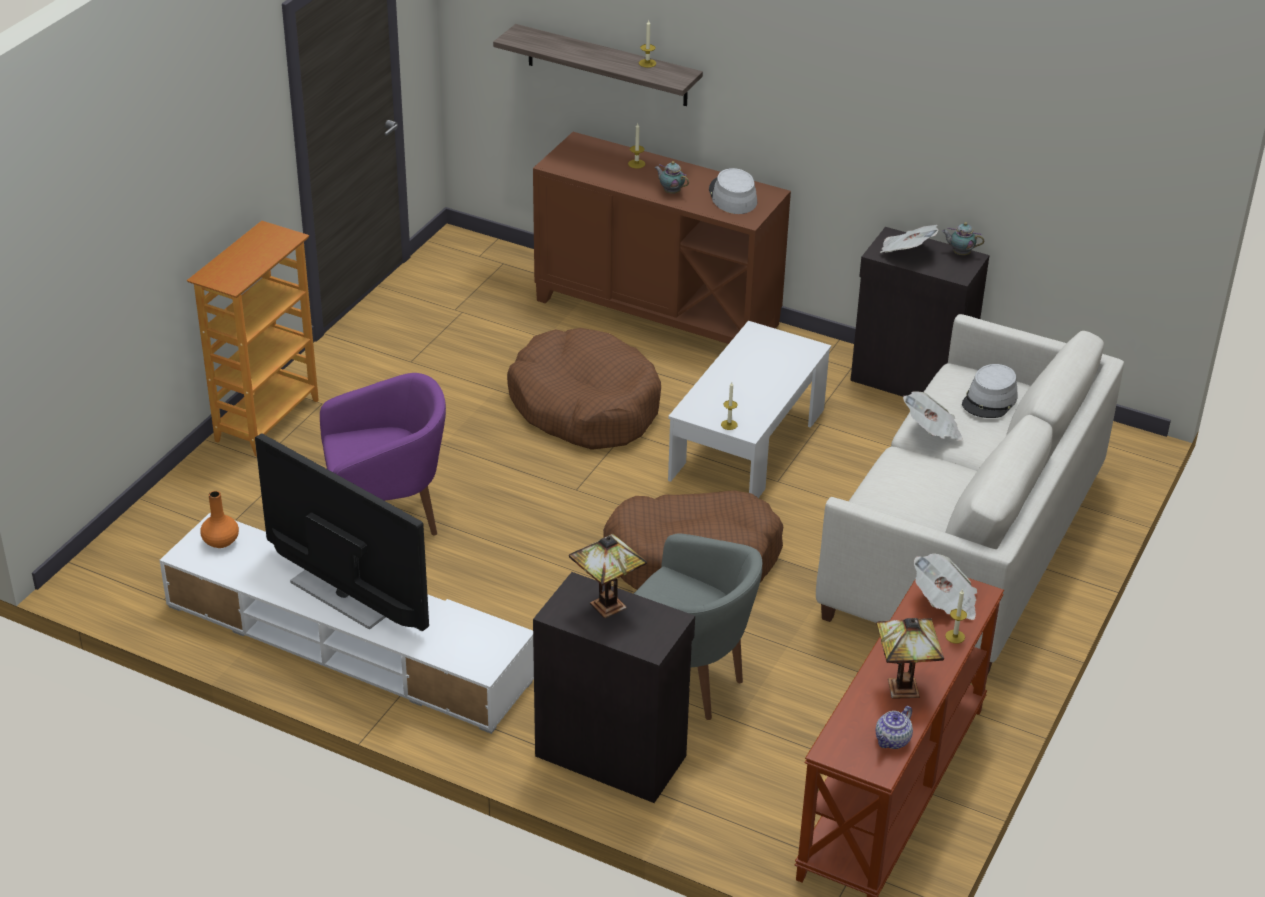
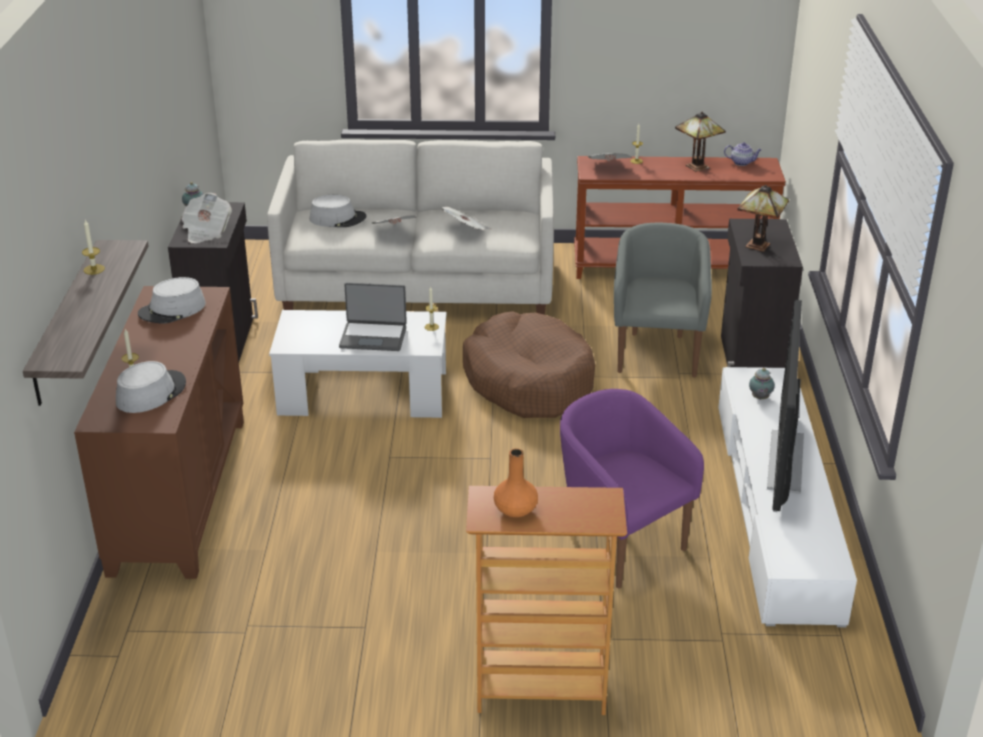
camera: 115 degrees left, 5 degrees down
(221, 541) = (797, 553): orange vase -> orange vase (515, 509)
(585, 406) = (366, 489): brown dog bed -> none
(600, 167) = (151, 393): none -> grey hat
(671, 192) = (182, 341): teapot -> teapot (759, 398)
(735, 384) = (373, 337): none -> laptop
(902, 483) = (466, 230): none -> newspaper

